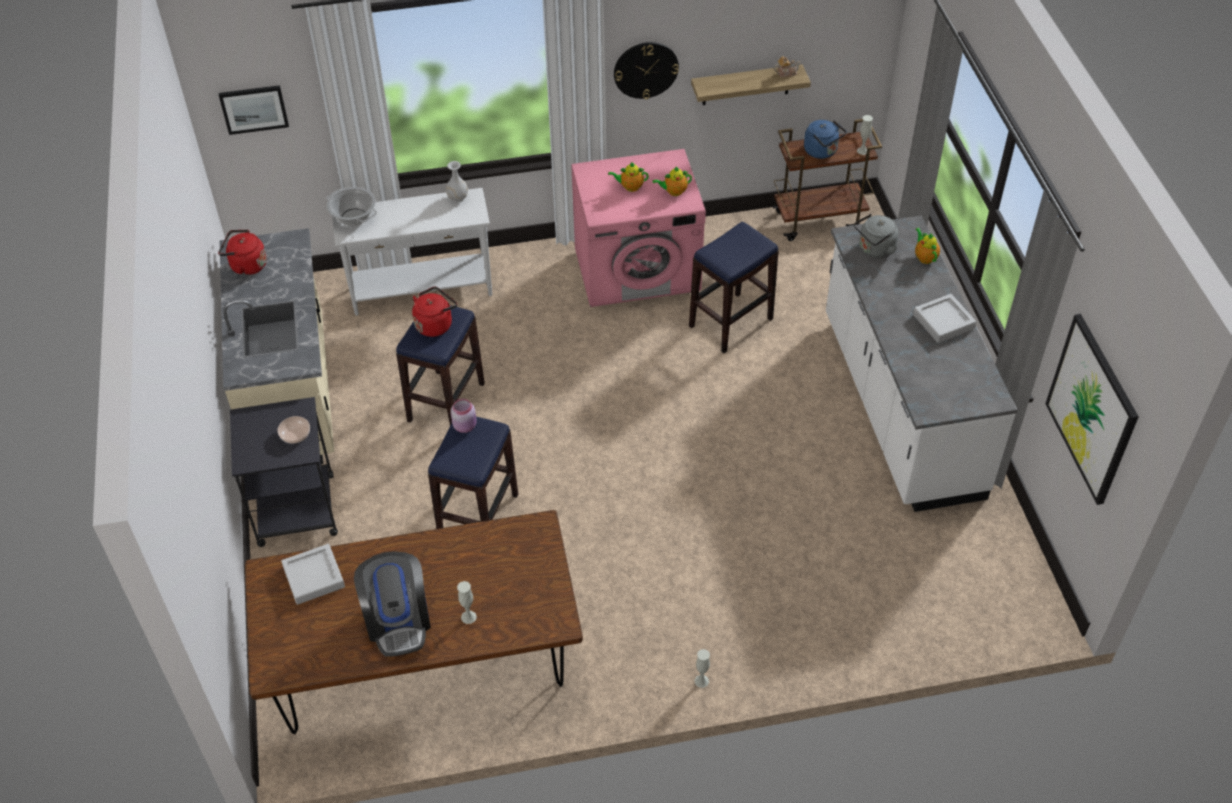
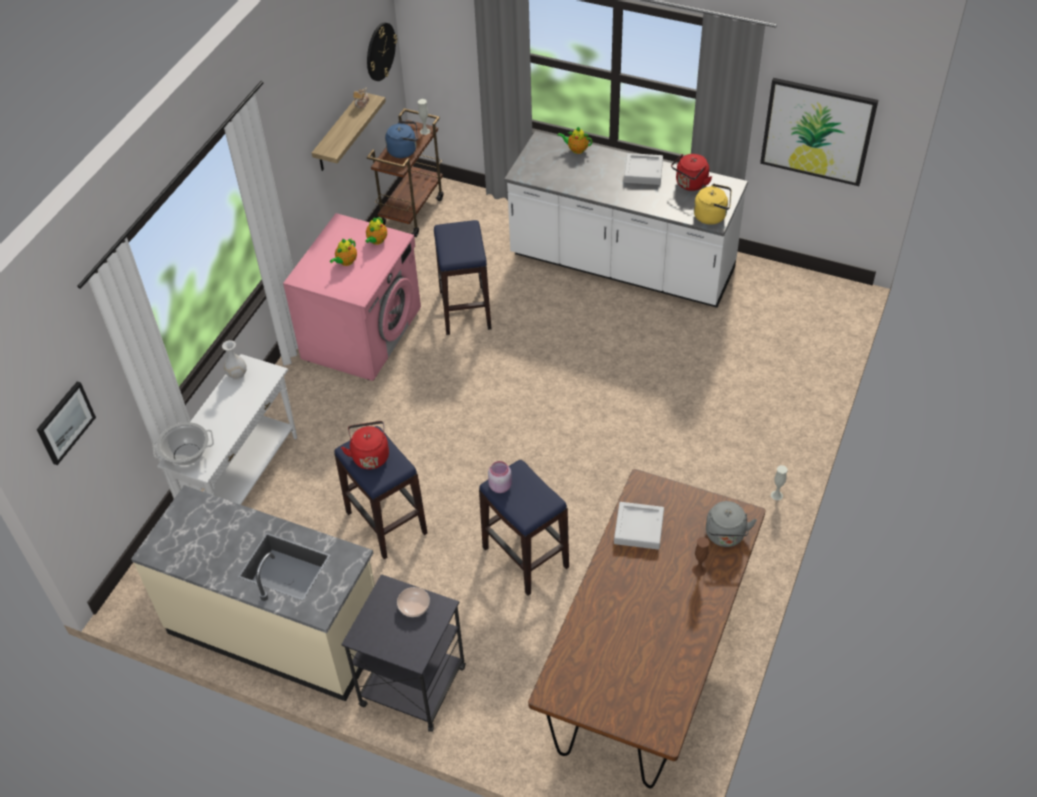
camera: 55 degrees left, 0 degrees up
(246, 266) = (186, 551): red kettle -> red kettle (690, 184)
(314, 577) = (583, 659): grey tray -> grey tray (638, 528)
(398, 620) = (670, 618): coffee machine -> none
(468, 617) = (699, 570): white vase -> brown vase
(645, 69) = (287, 165): wall clock -> wall clock (380, 51)
(874, 250) = (546, 168): grey kettle -> grey kettle (725, 536)
(932, 405) = (712, 216): none -> yellow kettle

